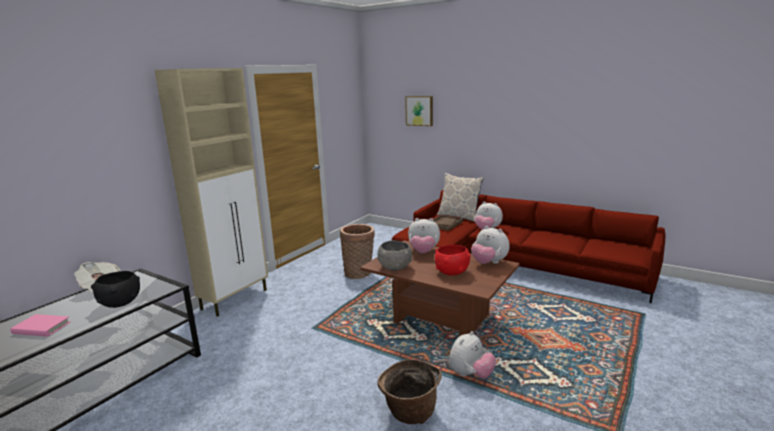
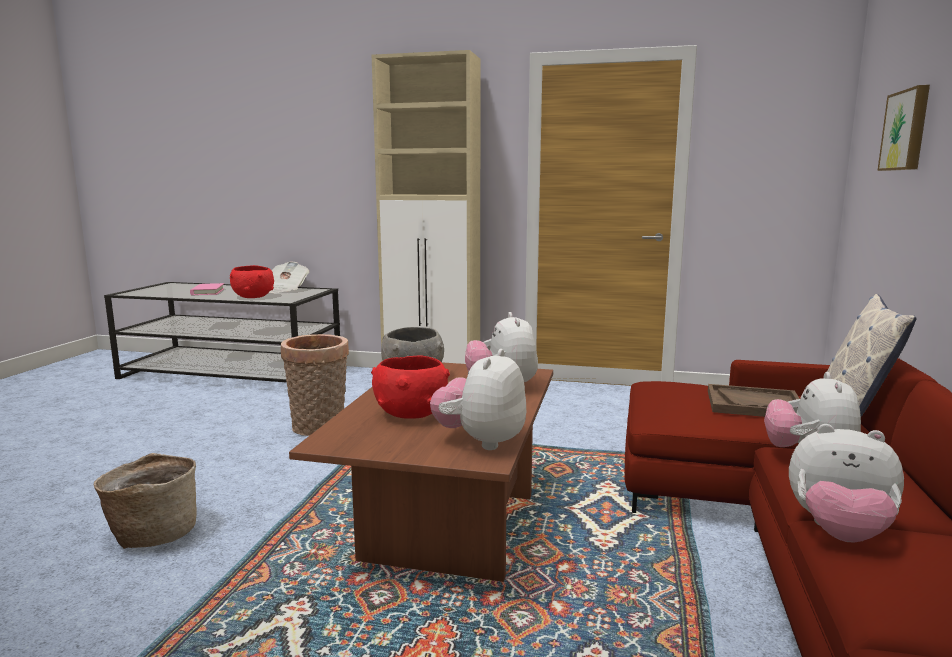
camera: 70 degrees right, 5 degrees down
(121, 303) = (253, 297): black bowl -> red bowl
(359, 273) = (577, 428): basket -> basket (319, 428)
(471, 375) = (250, 581): plush toy -> plush toy (839, 533)

